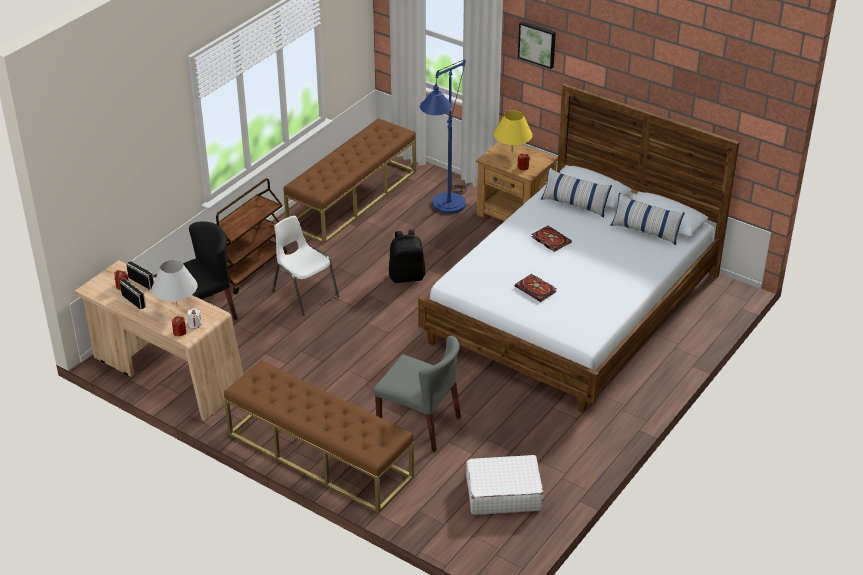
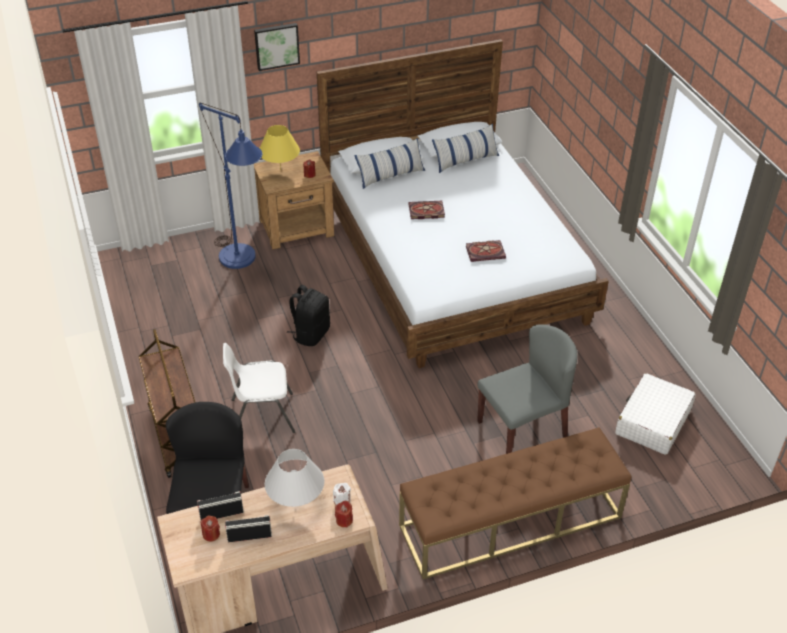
camera: 55 degrees left, 5 degrees up
(353, 198) = (155, 310): brown bench -> none

